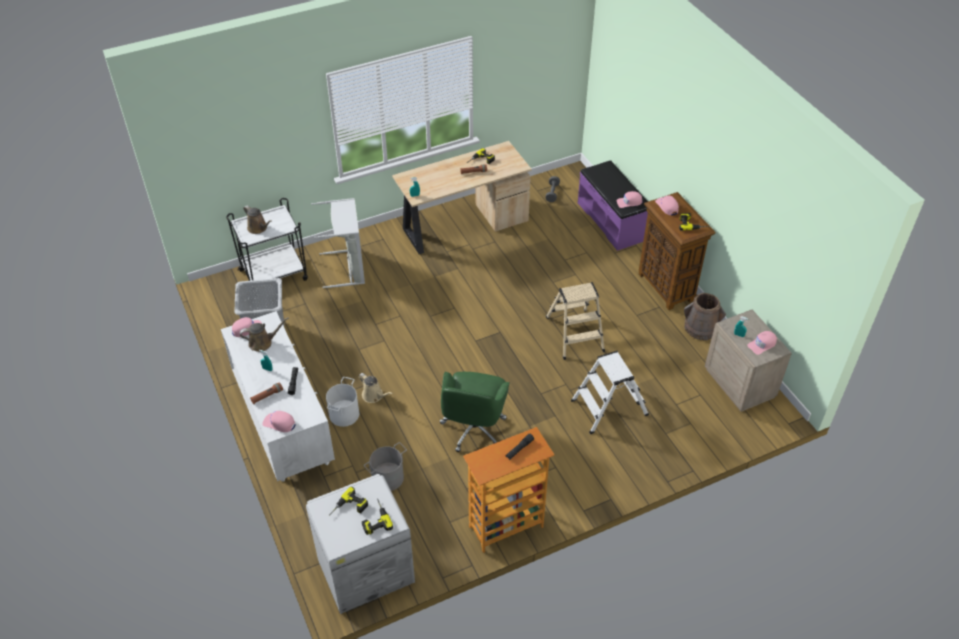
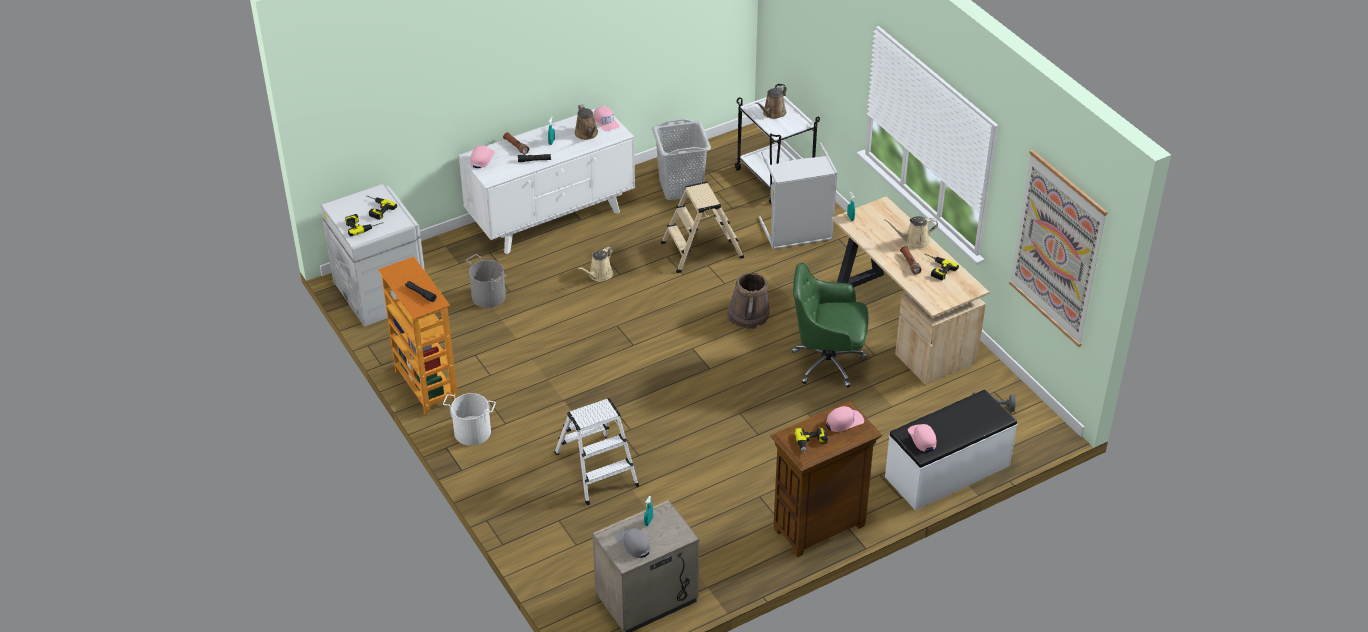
camera: 85 degrees right, 5 degrees down
(343, 414) = (571, 256): white bucket -> white bucket (472, 431)
(449, 167) = (914, 242): none -> beige watering can
(473, 429) = (557, 355): green office chair -> green office chair (827, 362)
(543, 67) = (1057, 249): none -> picture
(574, 333) = (716, 436): beige step ladder -> beige step ladder (702, 250)
(612, 221) = (948, 472): purple bench -> white bench
(701, 328) = (745, 563): brown bucket -> brown bucket (748, 315)
(762, 344) = (633, 544): pink cap -> grey cap

